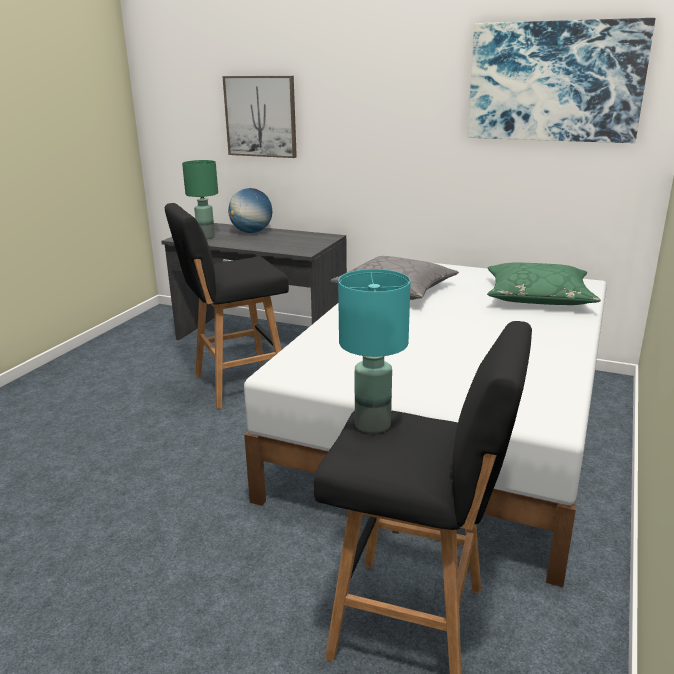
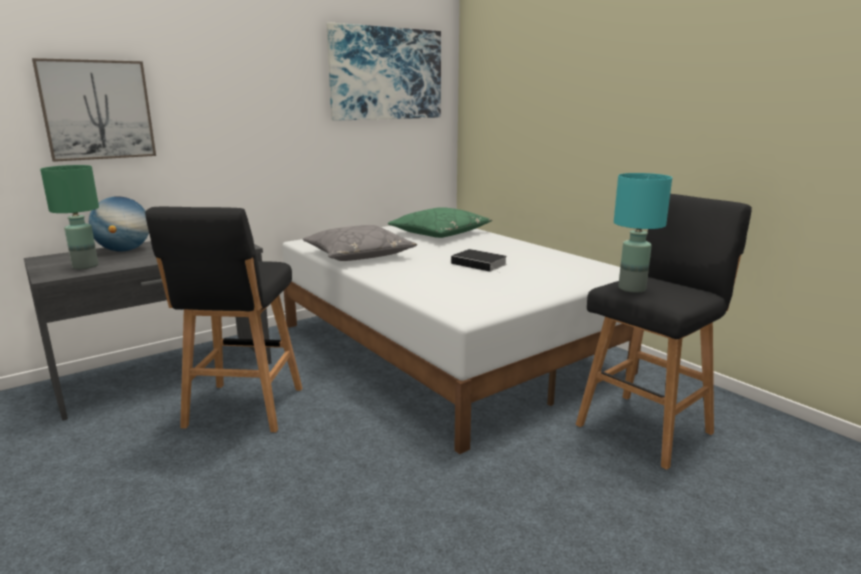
camera: 60 degrees left, 5 degrees down
(450, 342) = (480, 264): none -> book

